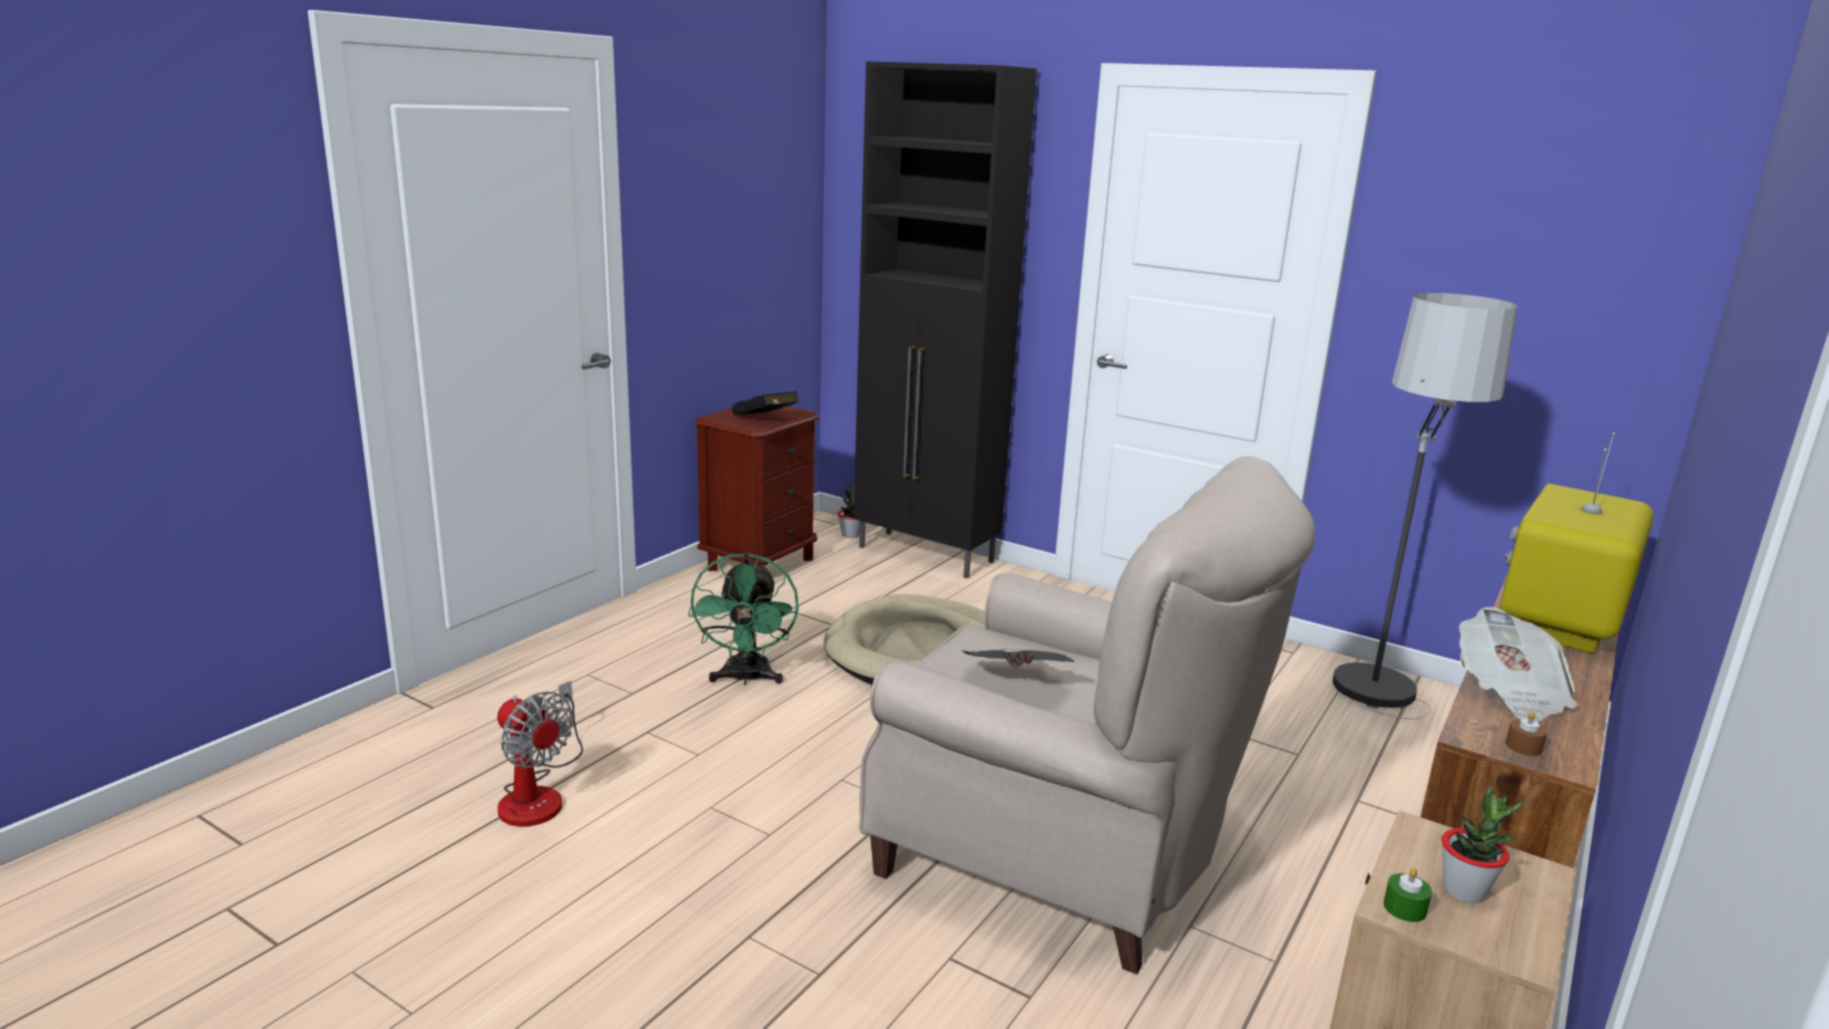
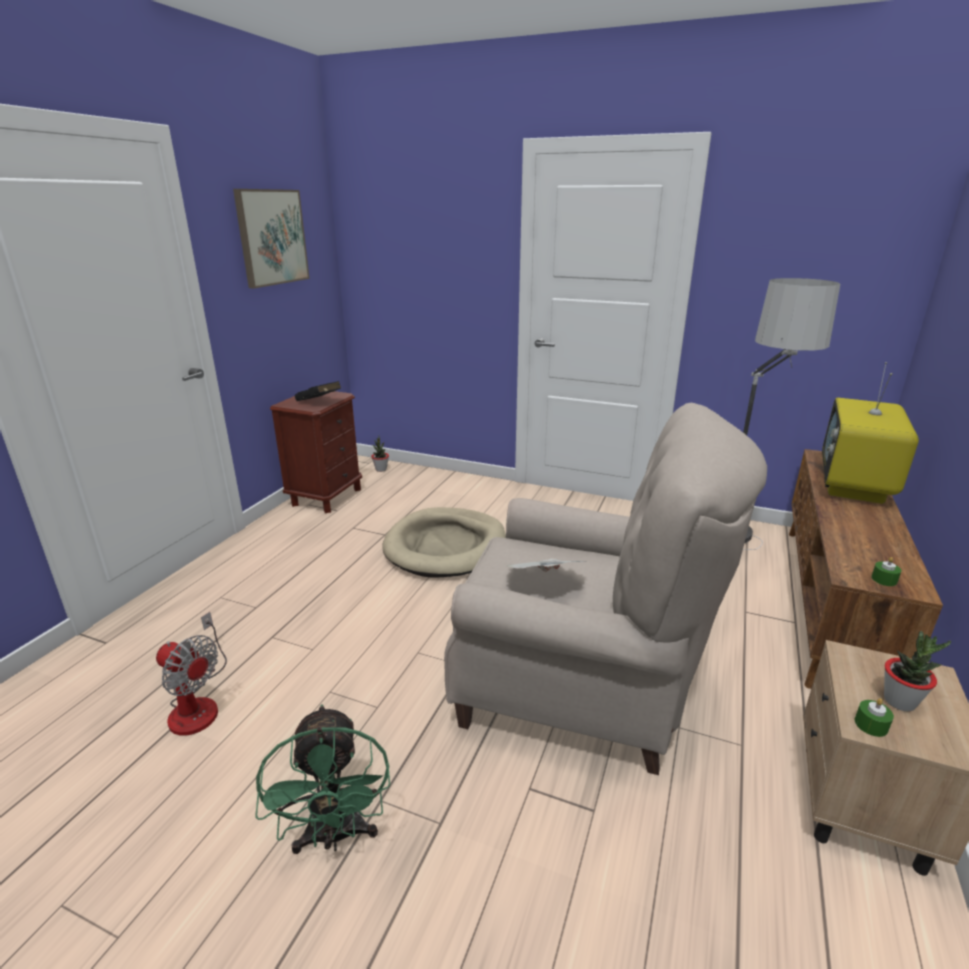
camera: 10 degrees left, 5 degrees up
(729, 182) = (272, 237): none -> picture
(746, 678) = (334, 583): green fan -> green fan (335, 836)
(927, 555) = (433, 477): black cabinet -> none
(1509, 693) = (853, 540): newspaper -> none
(1523, 747) = (884, 579): brown candle -> green candle

